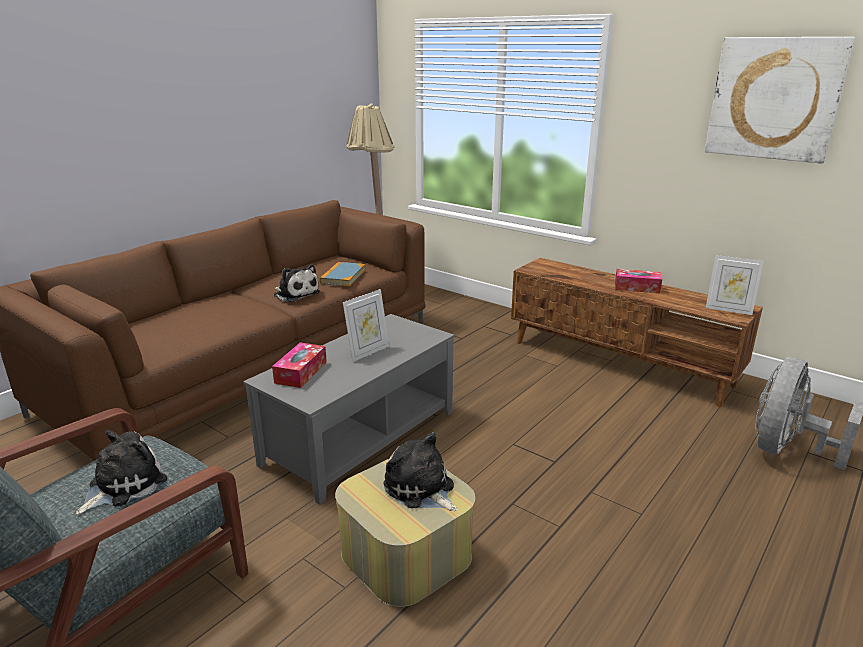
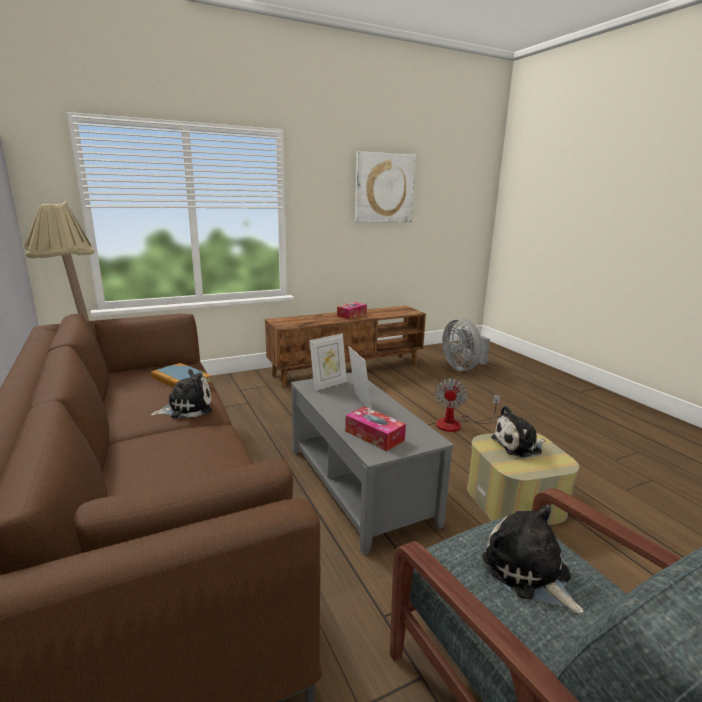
camera: 65 degrees left, 5 degrees down
(562, 476) = (456, 424): none -> fan
(728, 310) = (403, 310): picture frame -> picture frame (328, 384)

